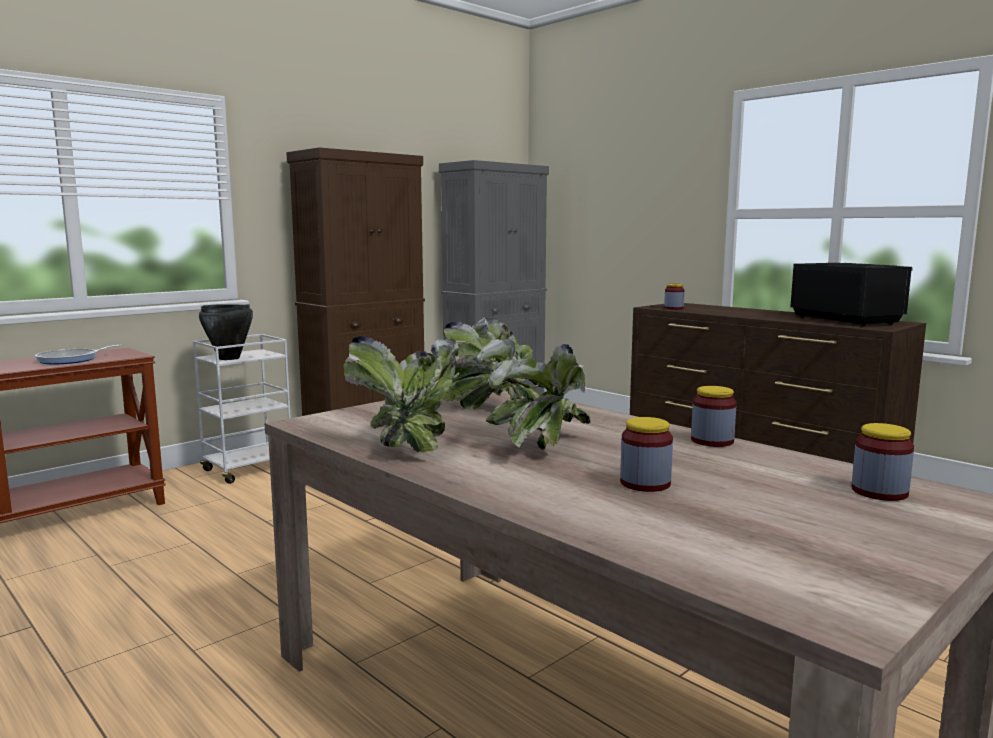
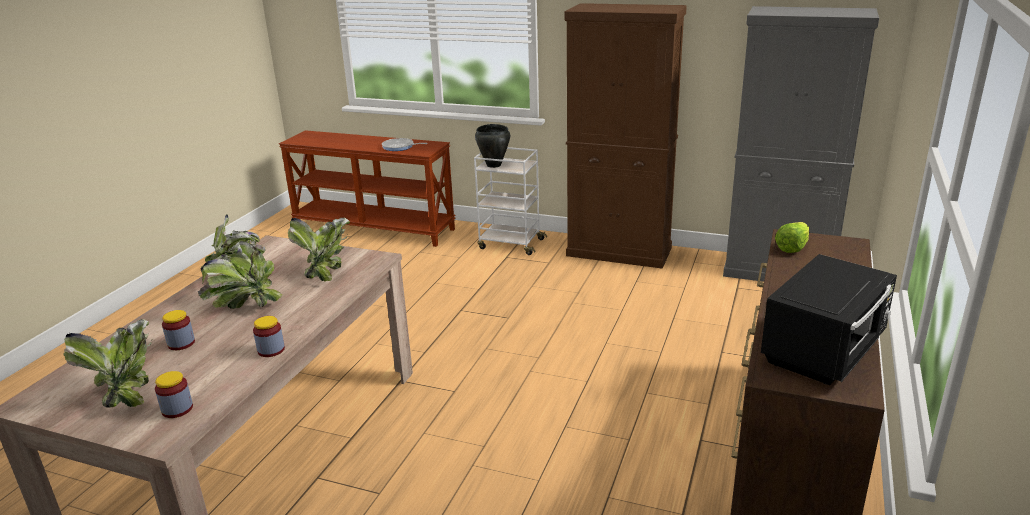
camera: 65 degrees right, 15 degrees up
(673, 308) = (792, 247): jar -> lettuce
(811, 522) = (127, 392): none -> potted plant

